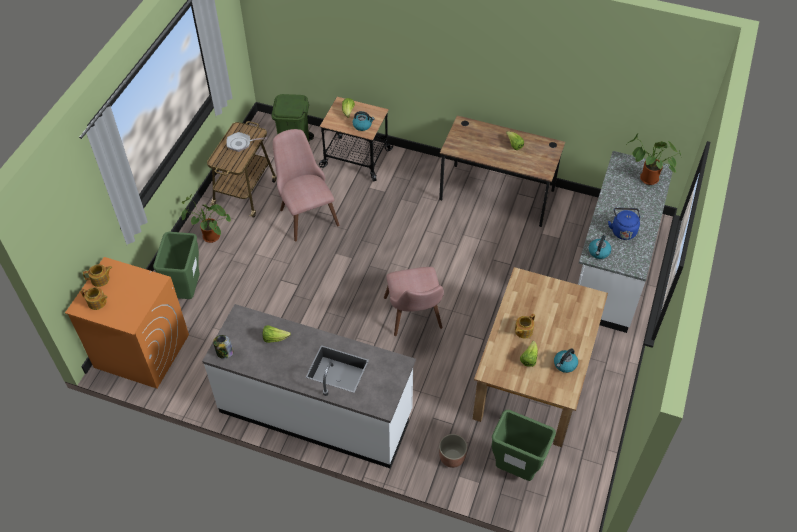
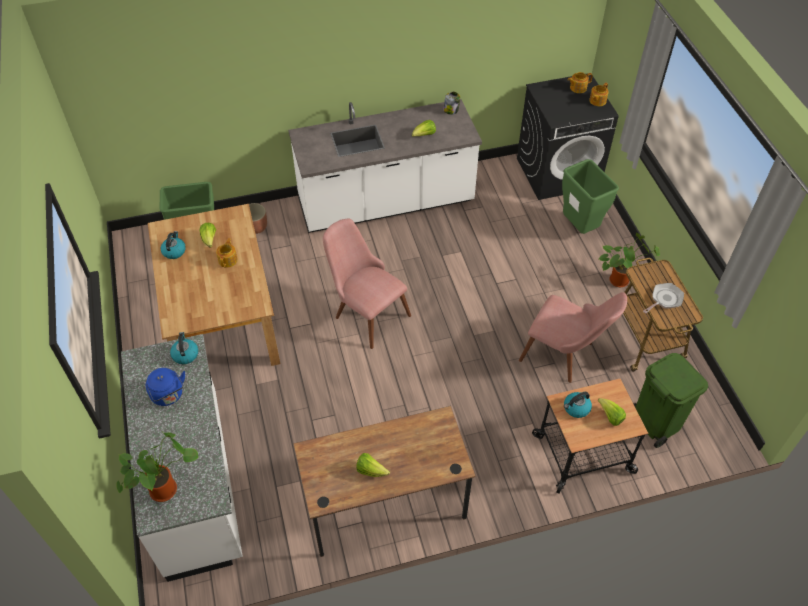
camera: 145 degrees right, 0 degrees up
(141, 351) = (558, 172): orange washing machine -> black washing machine

